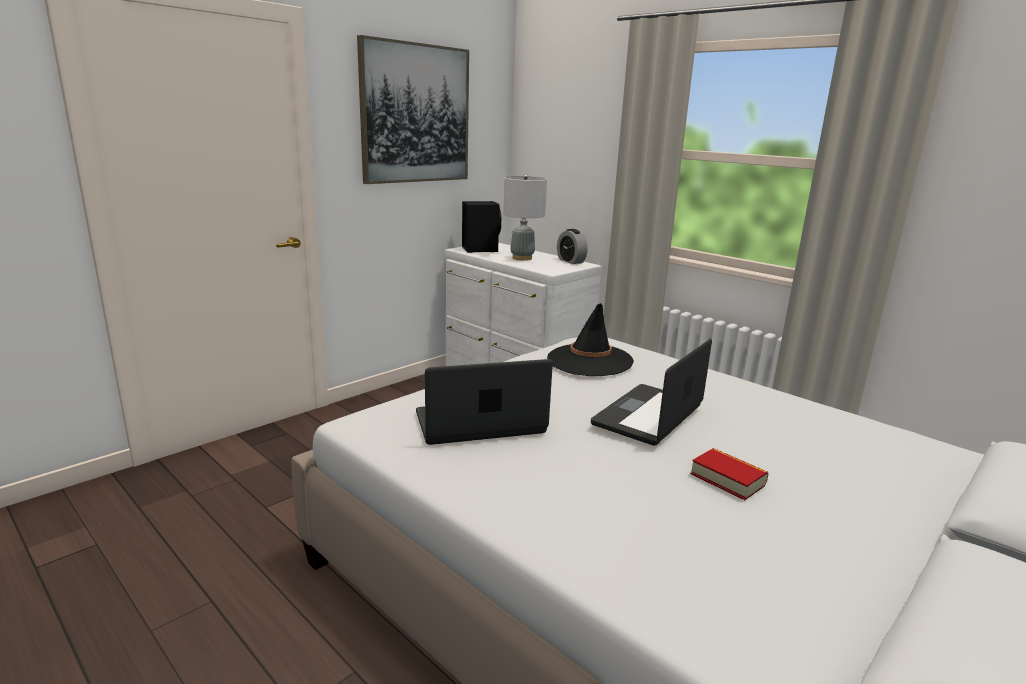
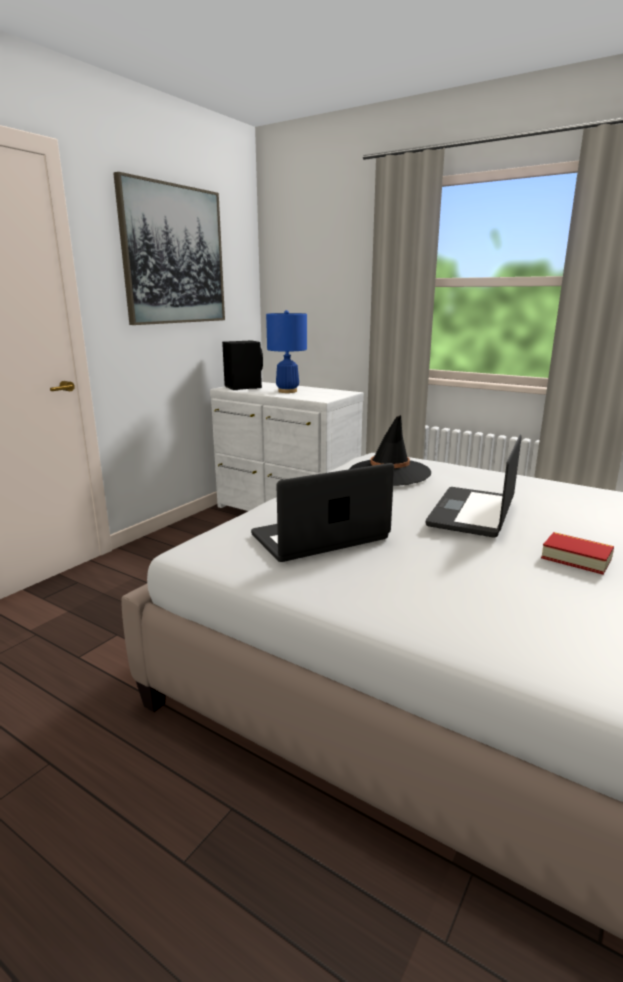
camera: 10 degrees left, 0 degrees up
(522, 258) = (287, 391): grey table lamp -> blue table lamp
(570, 261) = (333, 391): alarm clock -> none

